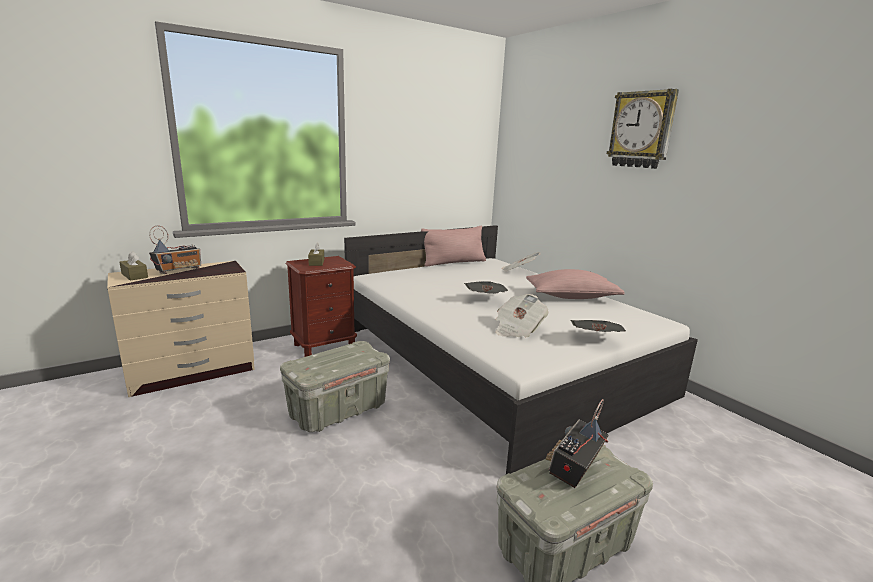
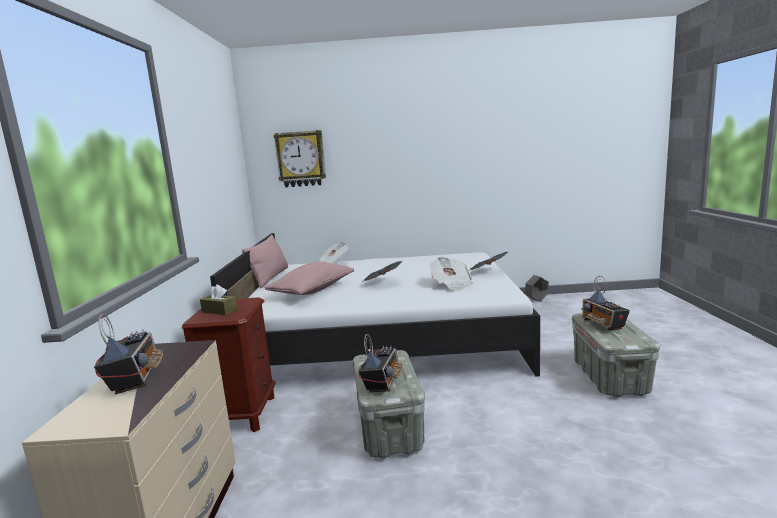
camera: 55 degrees left, 5 degrees down
(134, 275) = (95, 414): brown tissue box -> none
(315, 362) = (382, 383): none -> radio
(571, 297) = (408, 262): pink pillow -> pink pillow (312, 291)
(641, 130) = (406, 127): wall clock -> wall clock (301, 159)
(749, 434) = (537, 300): none -> grey planter

